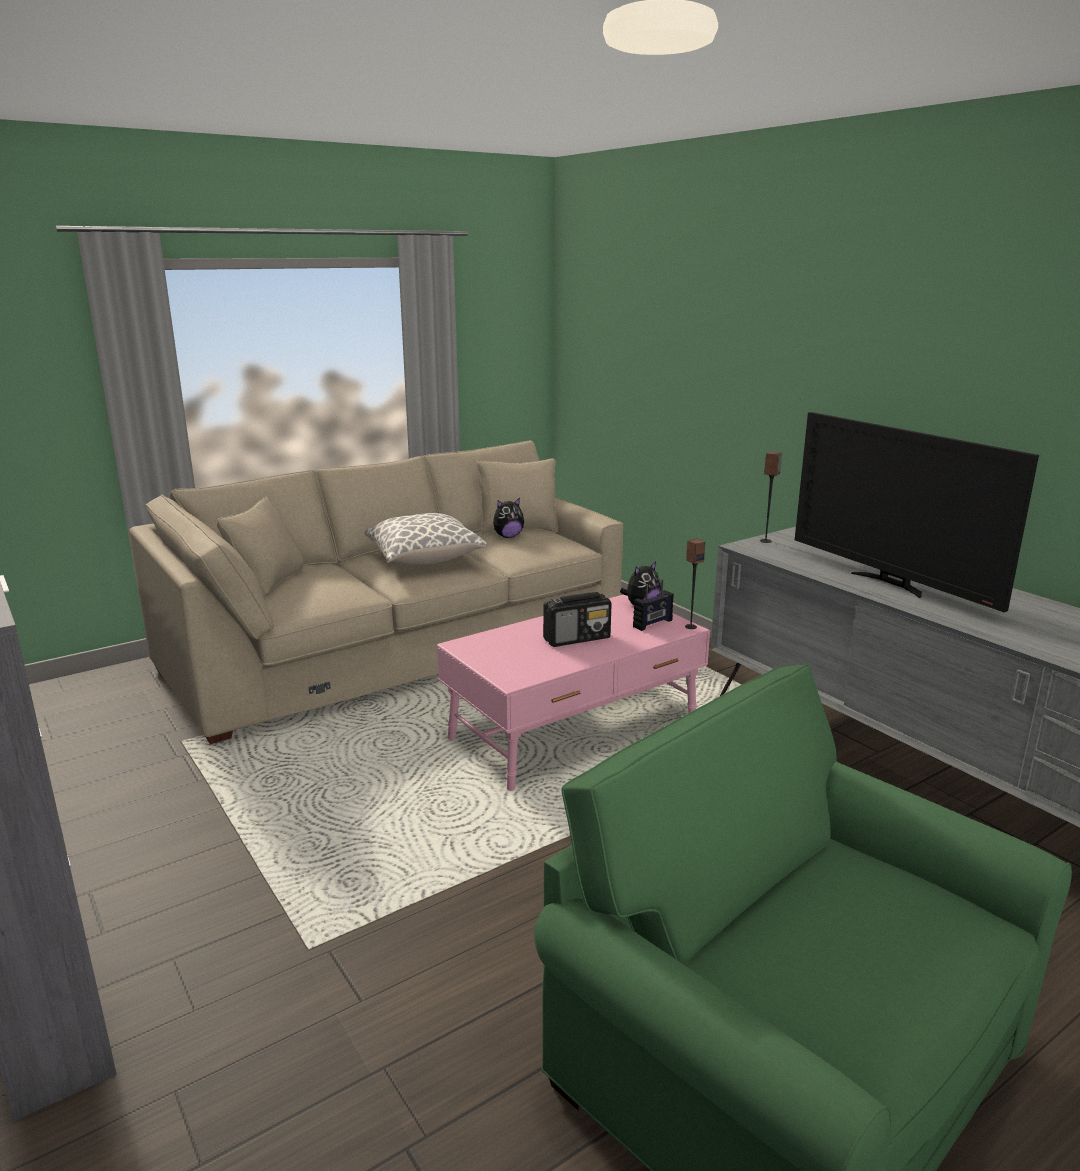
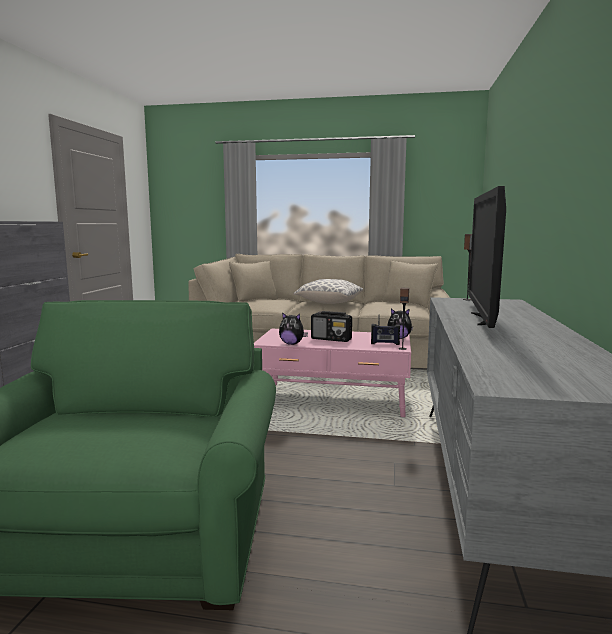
camera: 45 degrees right, 10 degrees down
(508, 536) = (389, 303): plush toy -> plush toy (292, 344)

